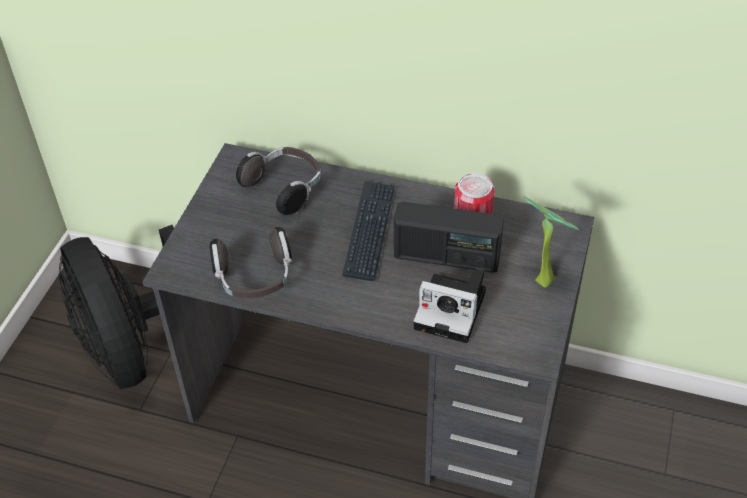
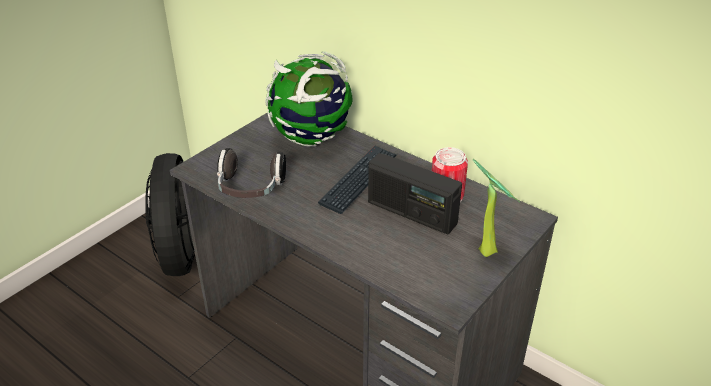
camera: 20 degrees right, 10 degrees down
(285, 188) = (312, 138): headphones -> globe
(453, 310) = (395, 252): camera -> none

